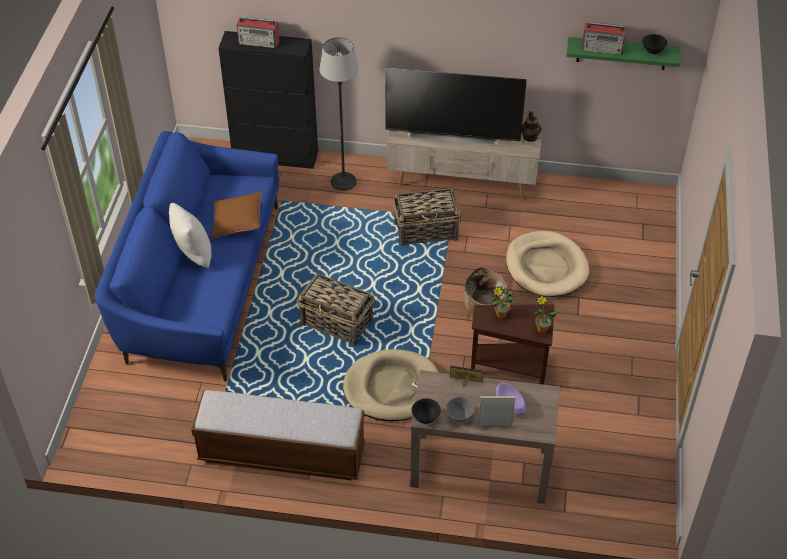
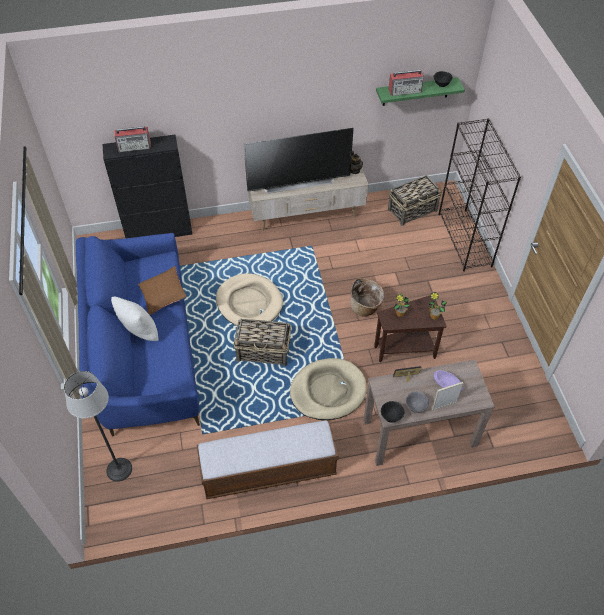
camera: 20 degrees left, 5 degrees up
(343, 181) = (219, 238): floor lamp -> floor lamp (119, 469)
(426, 231) = (298, 260): basket -> basket (413, 210)
(546, 267) = (395, 264): beige dog bed -> beige dog bed (249, 302)
(652, 262) = (465, 240): none -> black bookcase

